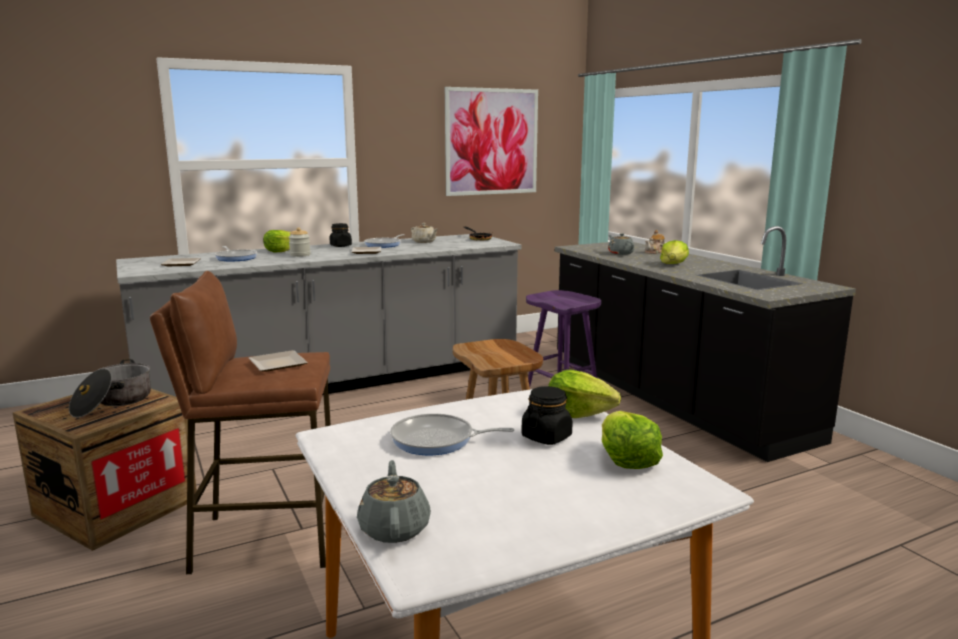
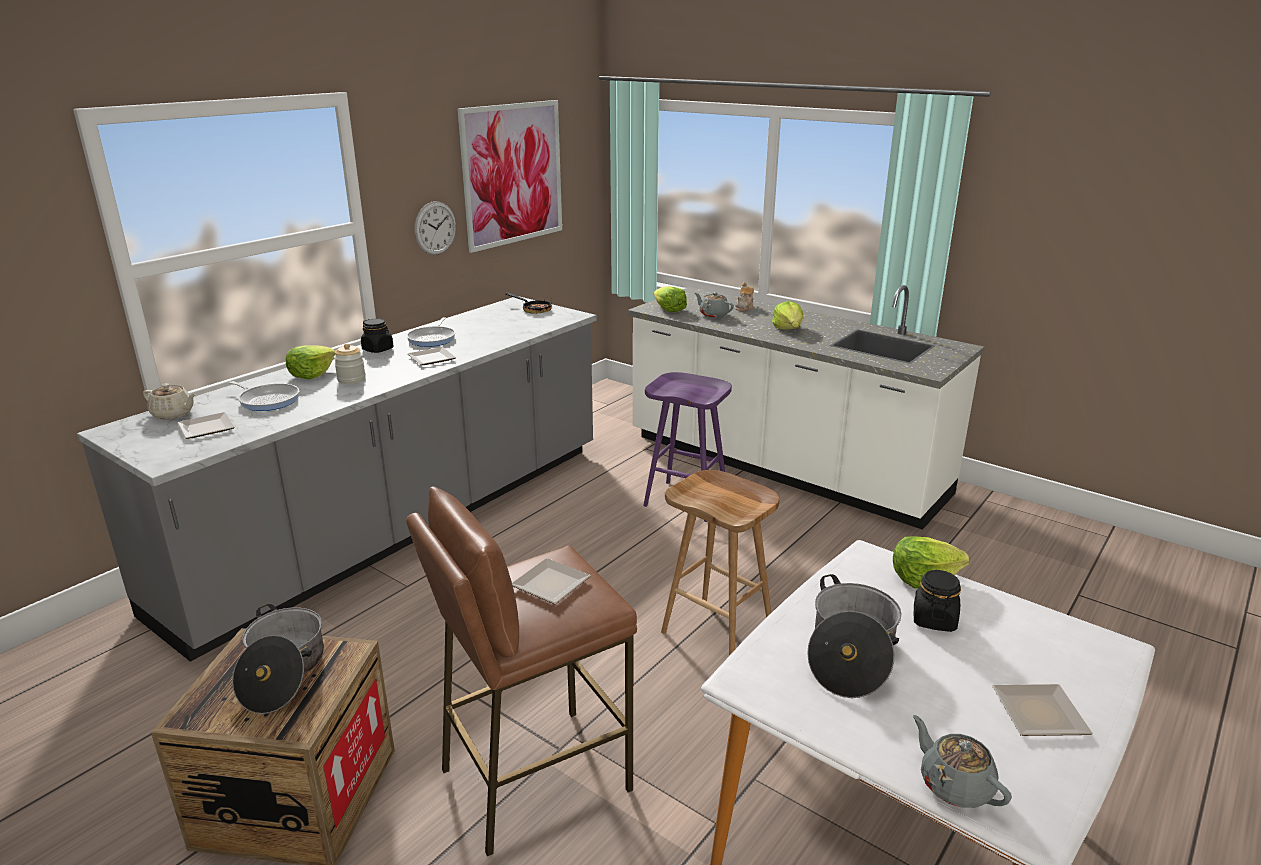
camera: 25 degrees left, 10 degrees up
(417, 172) = (435, 228): none -> wall clock
(424, 242) = (475, 325): beige teapot -> beige teapot (173, 414)
(437, 440) = (850, 655): frying pan -> cooking pot
(550, 510) = (1042, 715): none -> plate
(626, 460) = (1026, 630): lettuce -> lettuce (669, 310)
(671, 398) = (783, 466): black counter -> white counter

